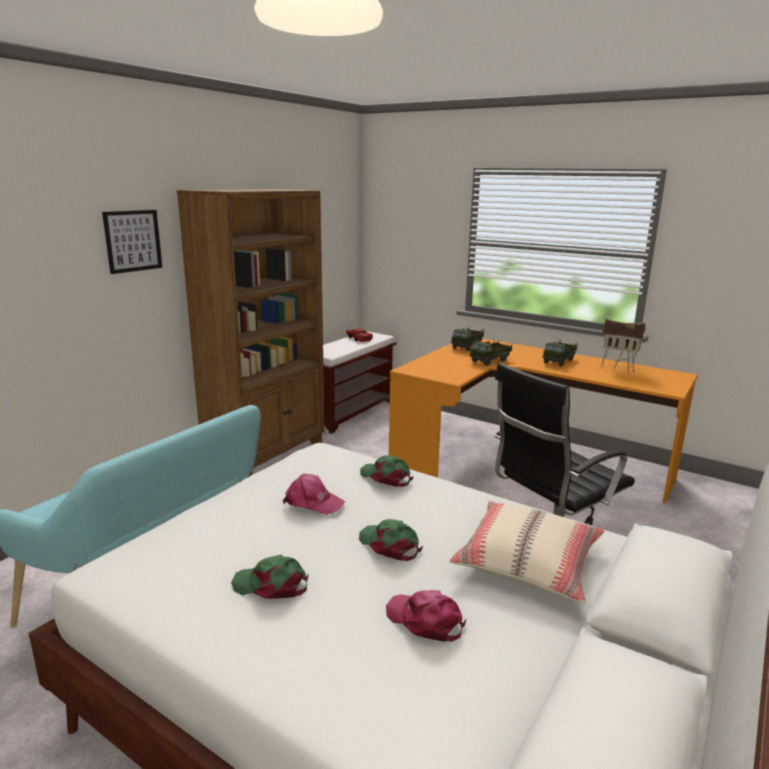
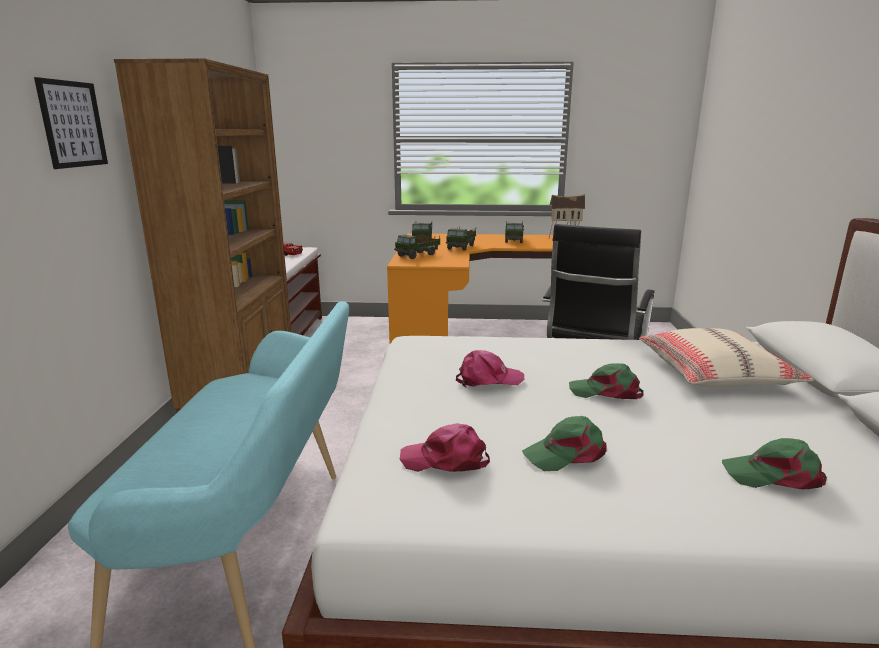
camera: 30 degrees left, 0 degrees up
(386, 477) = (515, 345): green cap -> green cap (774, 475)
(425, 620) = (723, 433): pink cap -> pink cap (446, 459)
(434, 364) = (418, 255): none -> toy truck

